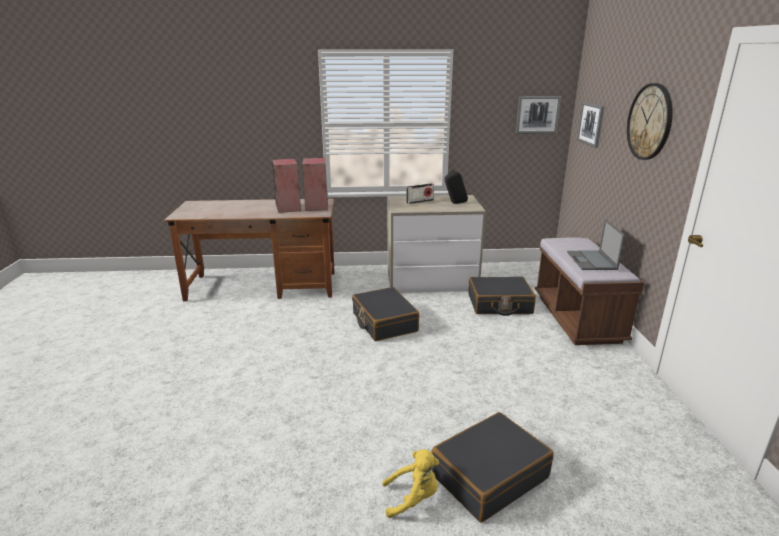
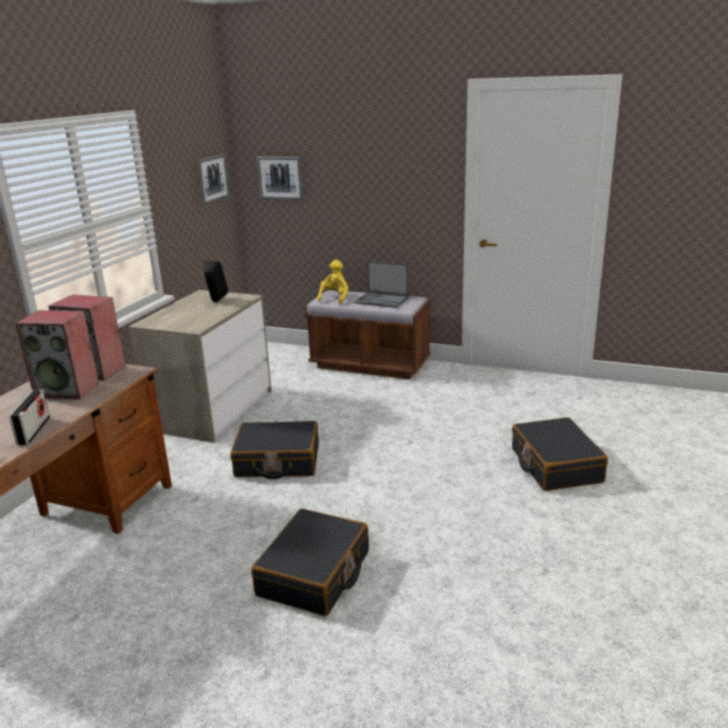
camera: 65 degrees left, 0 degrees up
(413, 498) = (570, 507): yellow plush toy -> yellow plush toy (335, 298)
(419, 201) = (180, 314): radio -> radio (34, 431)
(499, 304) = (309, 389): black suitcase -> black suitcase (314, 574)
(650, 122) = (385, 162): wall clock -> none

